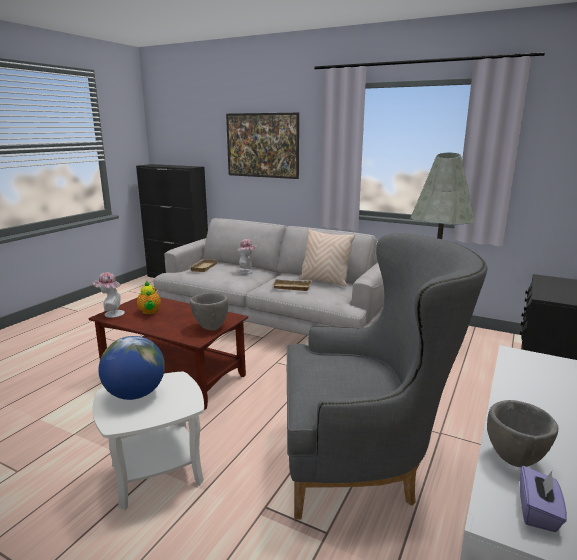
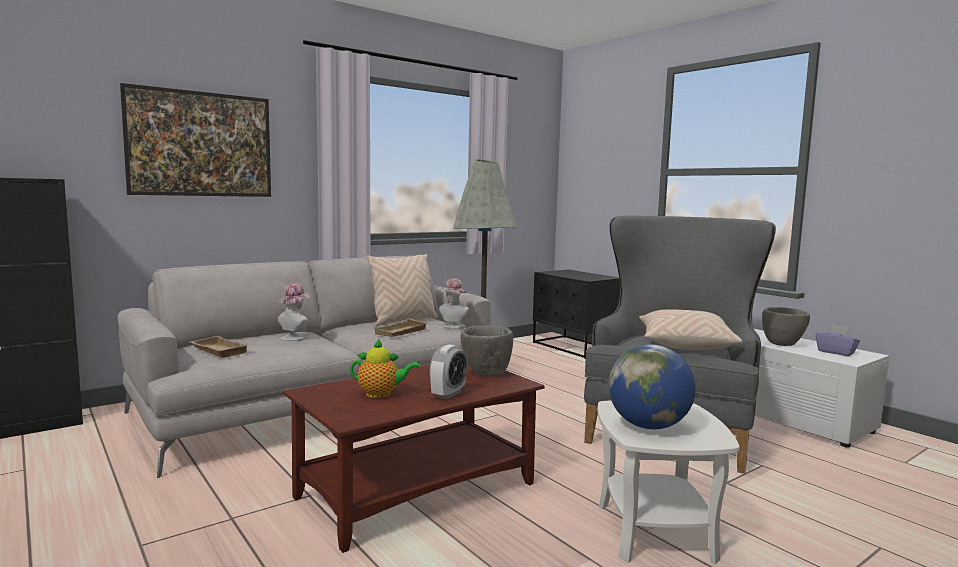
camera: 65 degrees left, 10 degrees down
(111, 314) = (349, 416): hat -> hat (453, 327)
(159, 326) = (448, 394): none -> alarm clock
(334, 378) = (684, 345): none -> beige pillow

